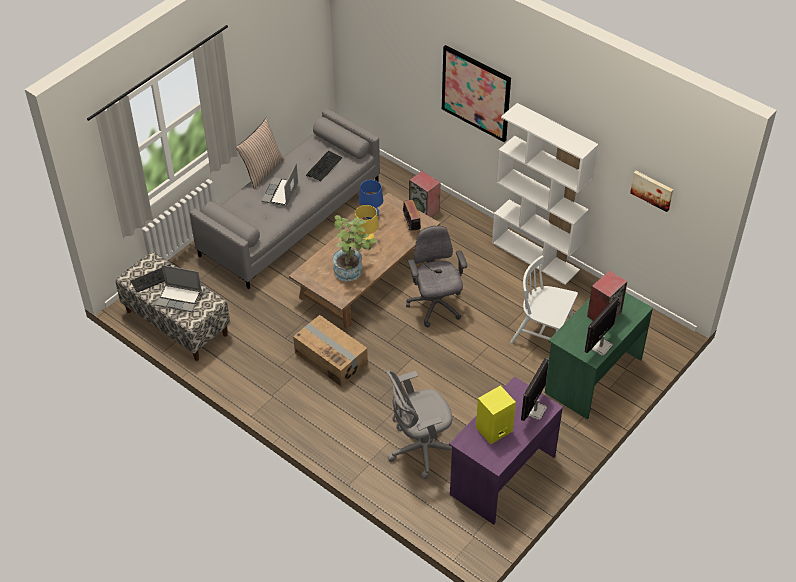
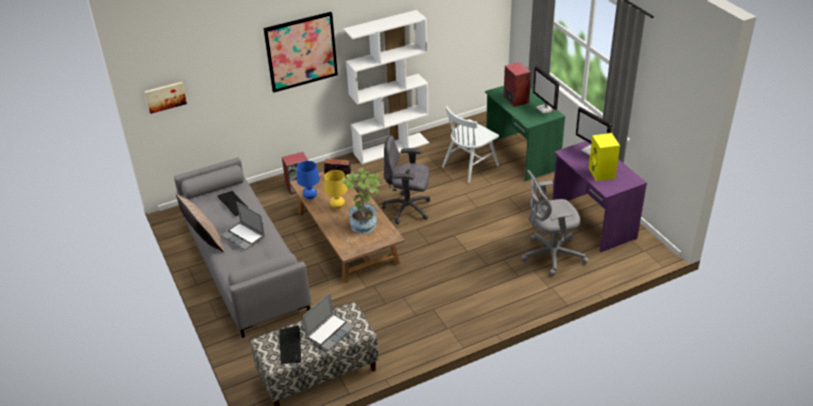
camera: 65 degrees left, 10 degrees down
(331, 358) = (426, 281): cardboard box -> none
(420, 449) = (550, 255): grey office chair -> grey office chair turned 75 degrees clockwise
(652, 190) = (460, 16): picture -> picture (165, 96)

